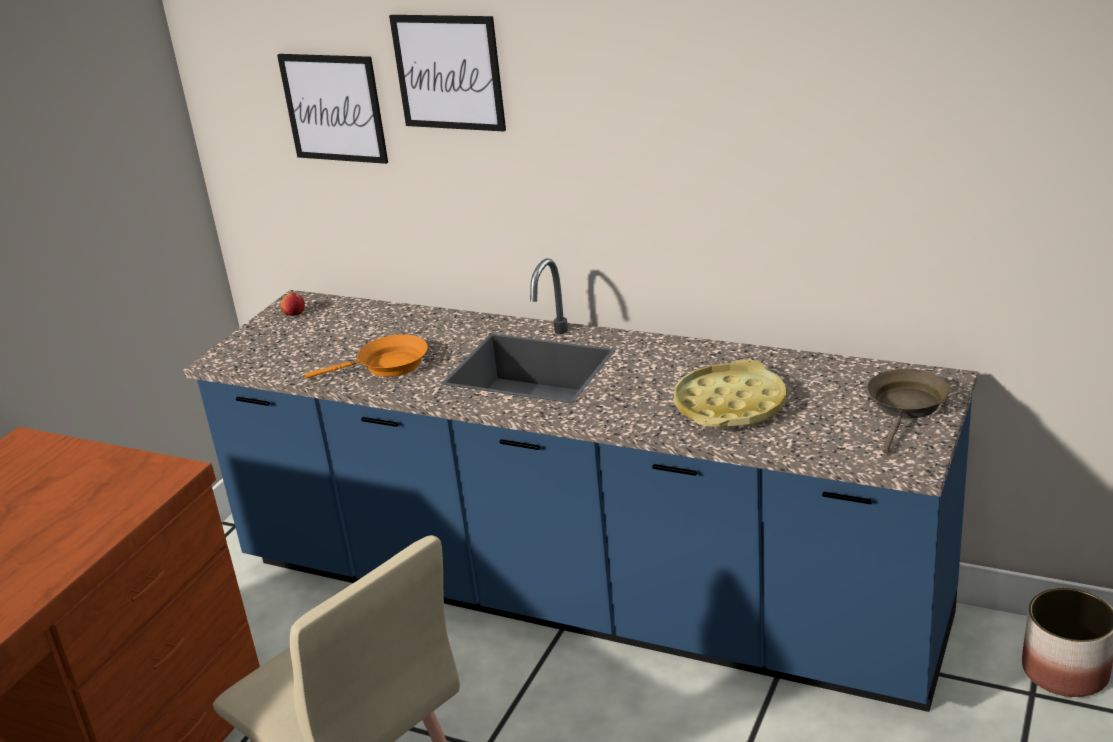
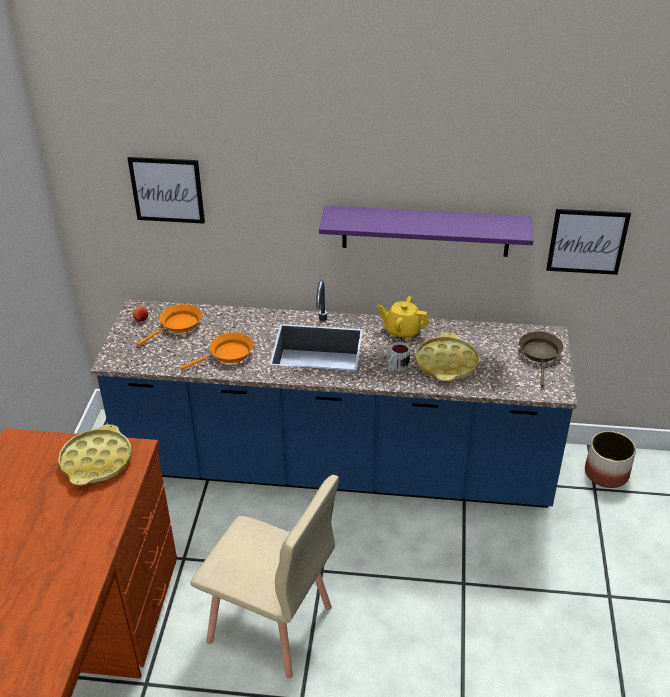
camera: 20 degrees left, 10 degrees up
(107, 480) = (97, 461): none -> yellow tray
(340, 325) = (178, 325): none -> orange frying pan
(448, 72) = (253, 170): picture -> picture (587, 241)
(641, 403) = (396, 367): none -> mug
(679, 356) = (402, 331): none -> yellow teapot
(717, 179) = (425, 231): none -> purple shelf

